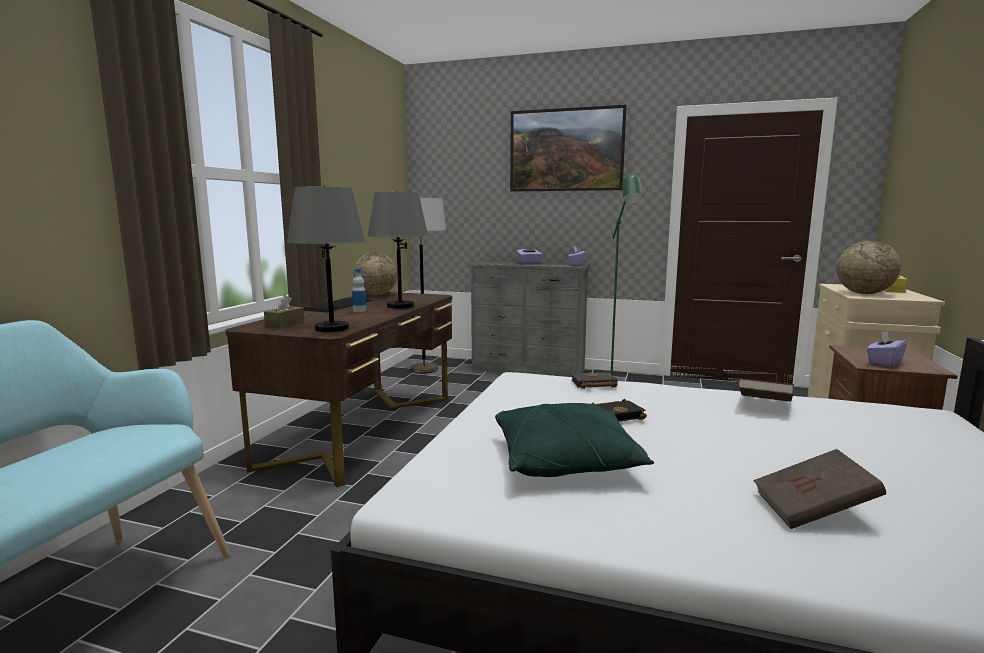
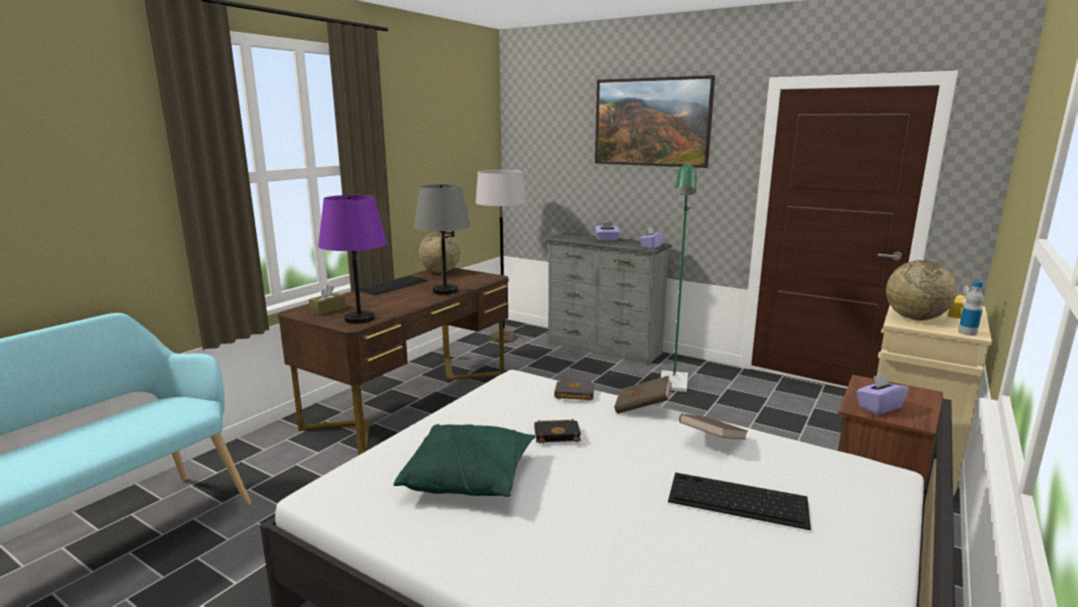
camera: 15 degrees right, 5 degrees up
(332, 328) = (360, 319): grey table lamp -> purple table lamp
(359, 311) = (404, 295): bottle -> bottle (967, 333)
(812, 510) = (625, 561): brown book -> brown book (642, 408)
(846, 445) = (736, 500): none -> keyboard

